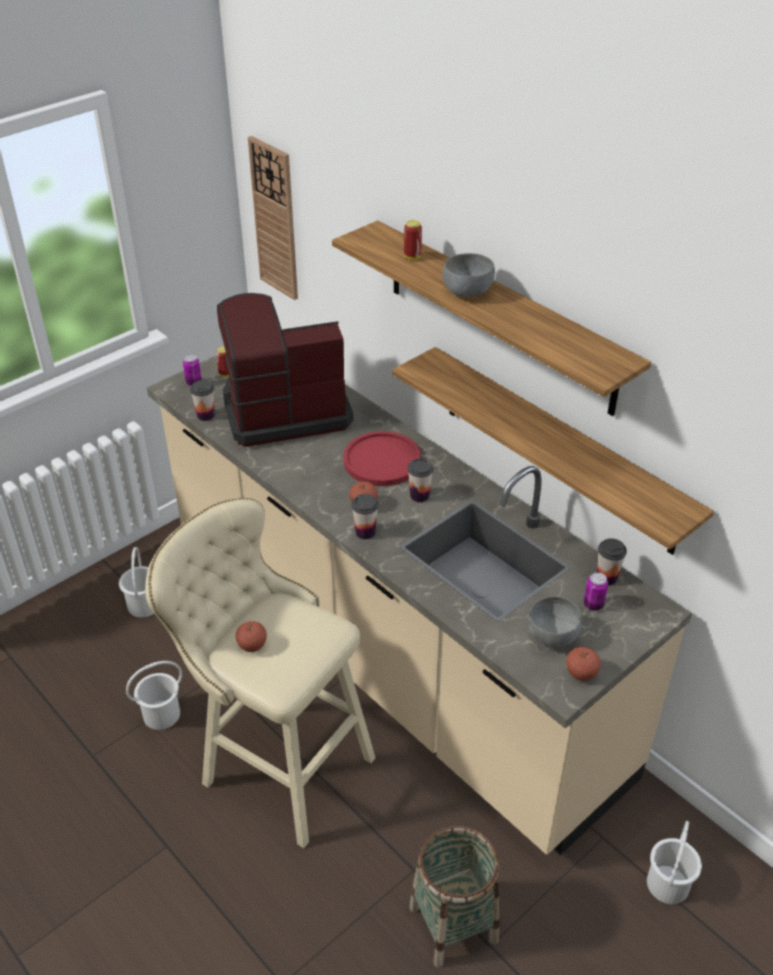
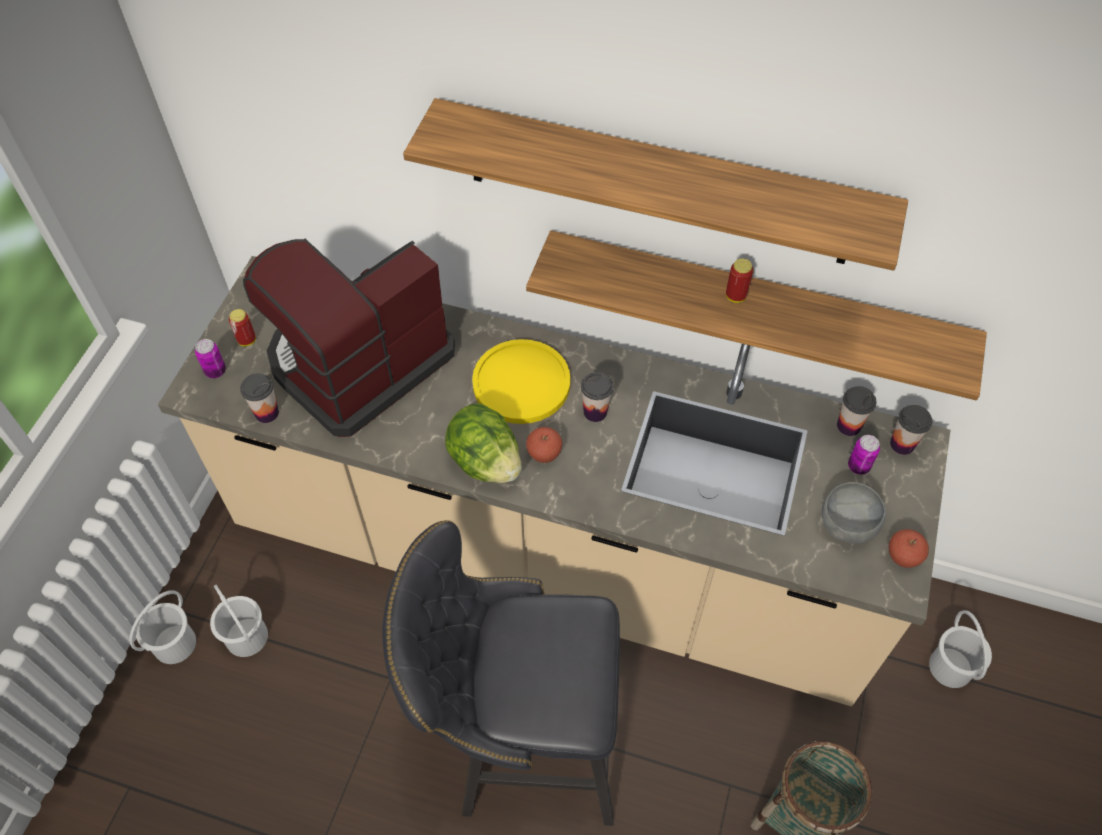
camera: 30 degrees left, 15 degrees up
(161, 714) = (361, 760): white bucket -> white bucket (174, 644)
(252, 646) = (521, 687): apple -> none
(273, 760) = (518, 746): beige stool -> black stool
(275, 219) = (238, 119): wall clock -> none
(320, 494) = (485, 462): none -> lettuce
(365, 532) = (571, 490): cup -> cup (902, 444)
(382, 460) = (521, 383): red plate -> yellow plate
(412, 257) = (526, 143): can -> can (736, 296)
(466, 292) = (635, 176): grey bowl -> none

